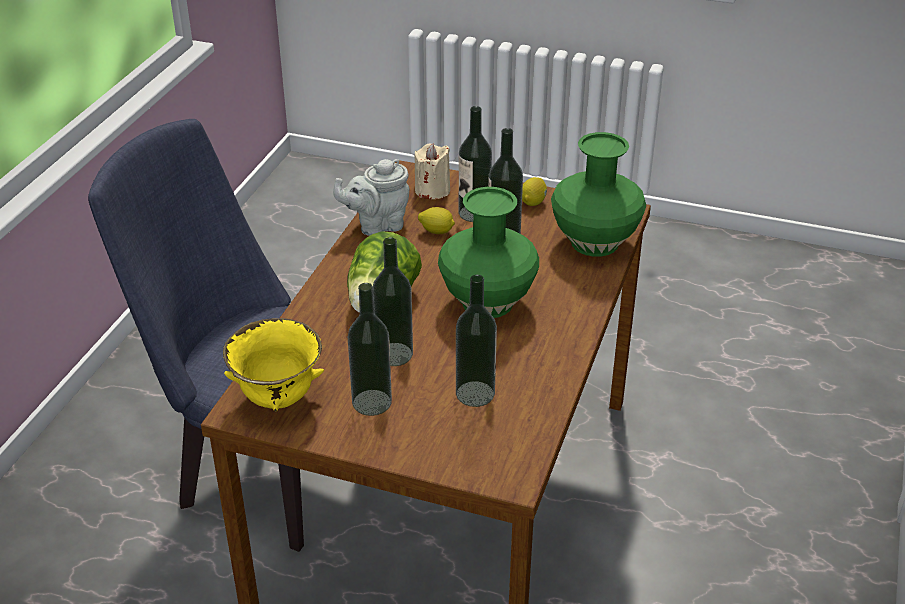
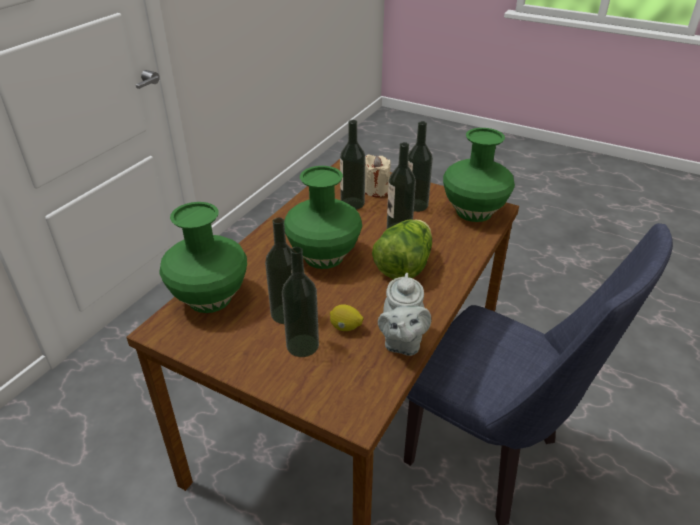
camera: 170 degrees left, 0 degrees up
(277, 399) = (474, 212): yellow bowl -> green vase
(377, 225) = (401, 342): grey teapot -> grey teapot turned 105 degrees clockwise
(432, 190) = (336, 384): beige candle -> beige candle (376, 190)
(533, 202) = (237, 353): lemon -> none

